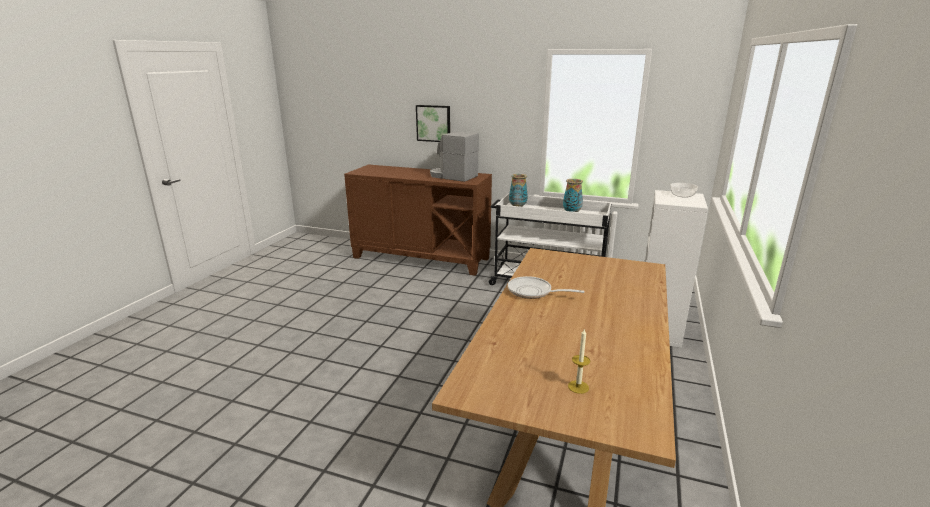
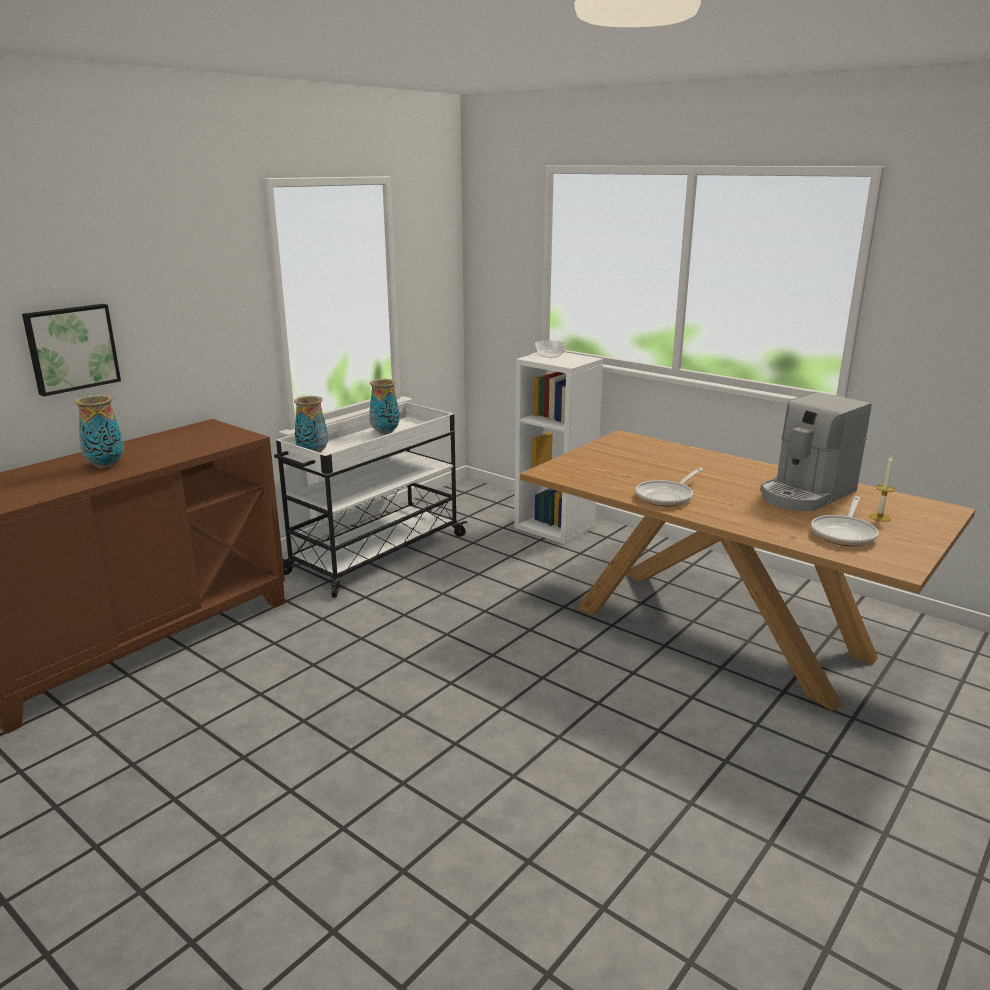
camera: 70 degrees left, 0 degrees up
(415, 174) = (105, 466): none -> vase
(452, 176) = (180, 443): coffee machine -> coffee machine (806, 494)
(519, 366) = (844, 533): none -> frying pan

